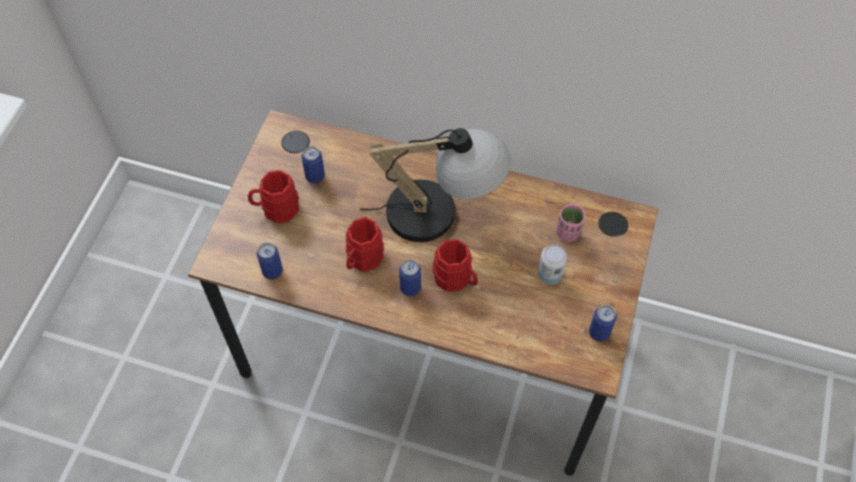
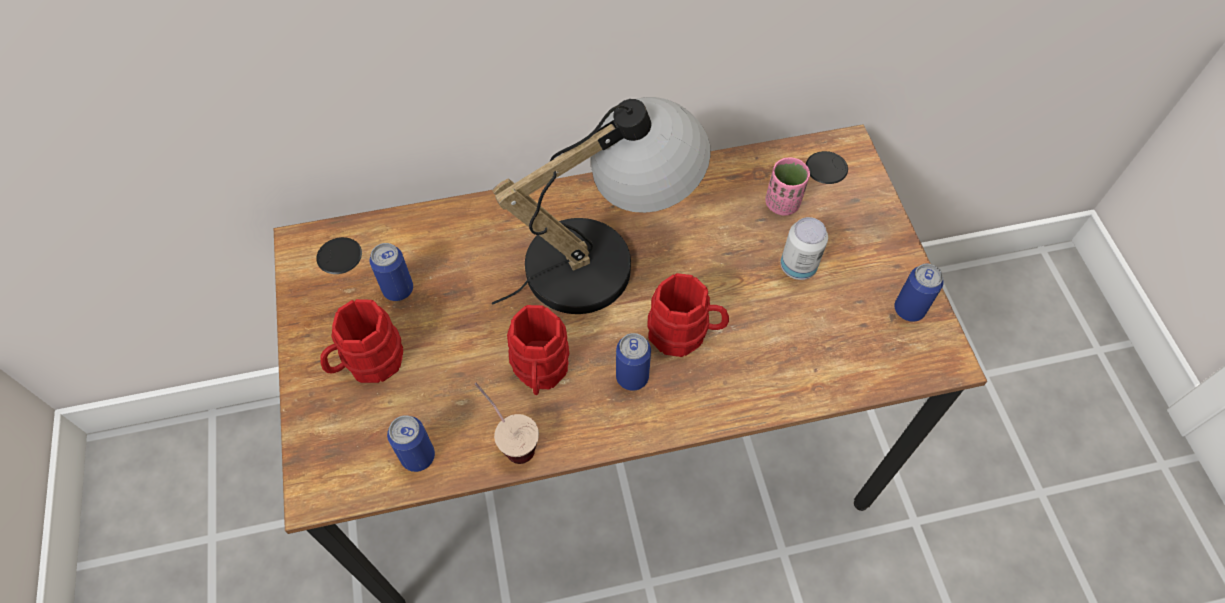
camera: 30 degrees left, 0 degrees up
(324, 286) = (509, 438): none -> cup

